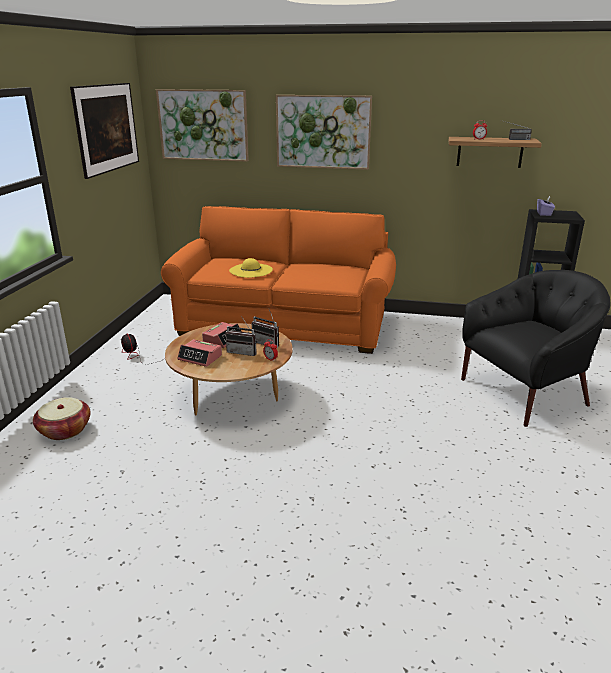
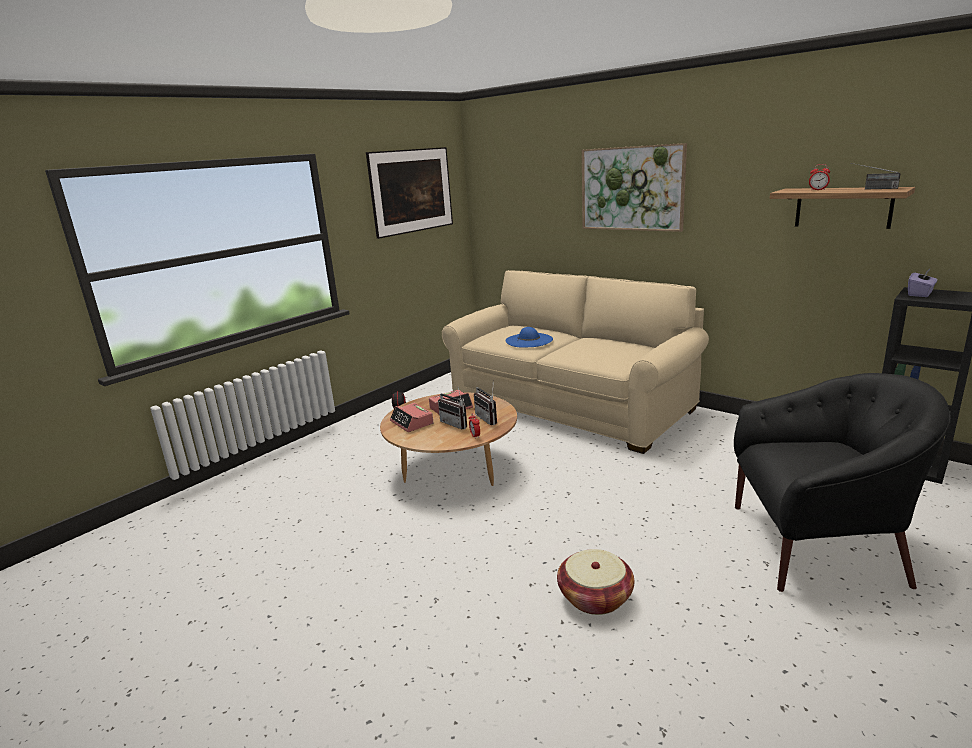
camera: 30 degrees right, 5 degrees down
(64, 430) = (291, 471): basket -> basket (595, 597)
(203, 125) = (515, 186): picture -> none
(251, 270) = (529, 340): yellow hat -> blue hat
(284, 324) = (570, 405): orange sofa -> beige sofa

